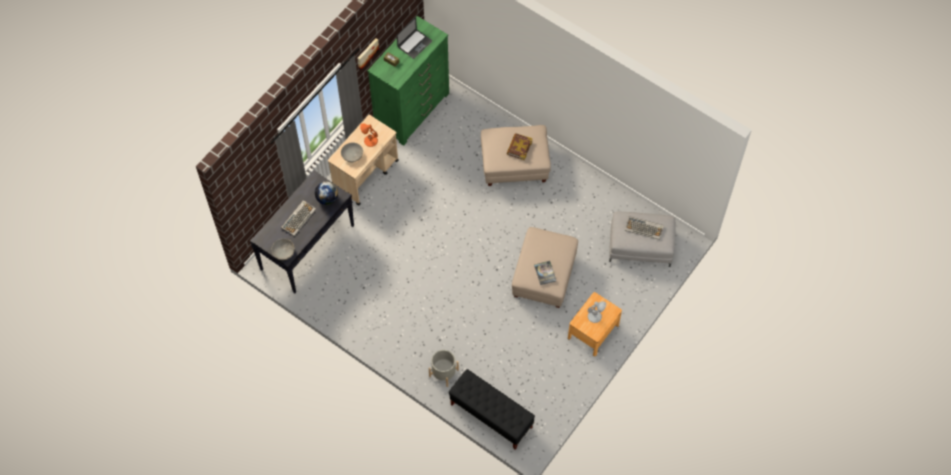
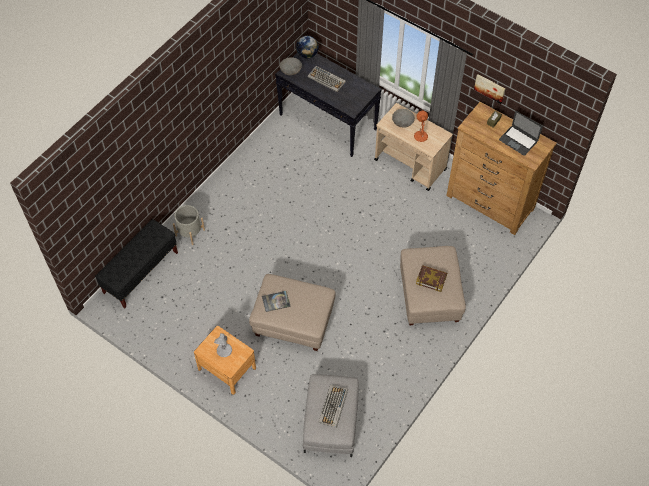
camera: 90 degrees right, 5 degrees down
(327, 198) = (349, 100): globe -> globe (307, 54)
(412, 110) = (490, 202): green dresser -> brown dresser

